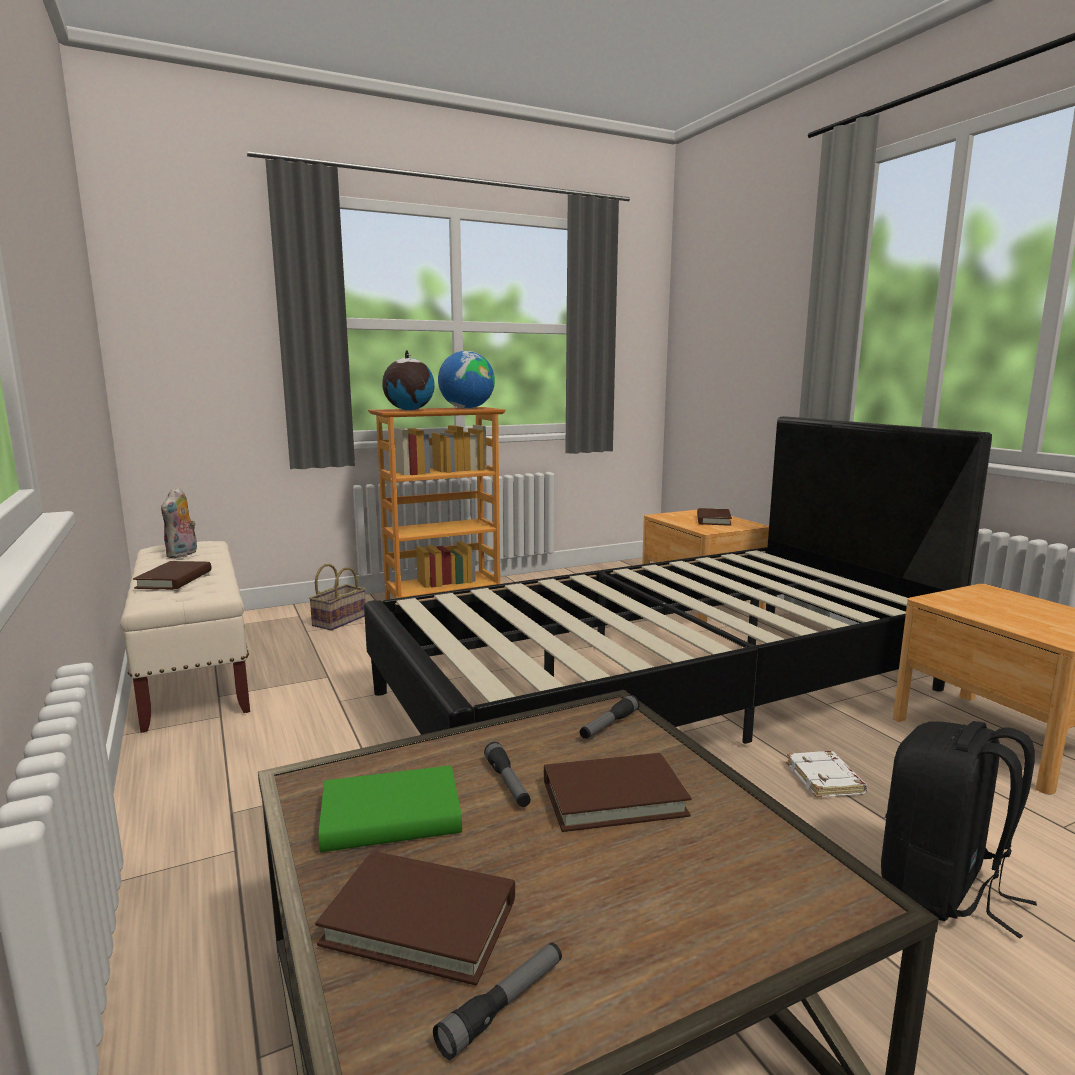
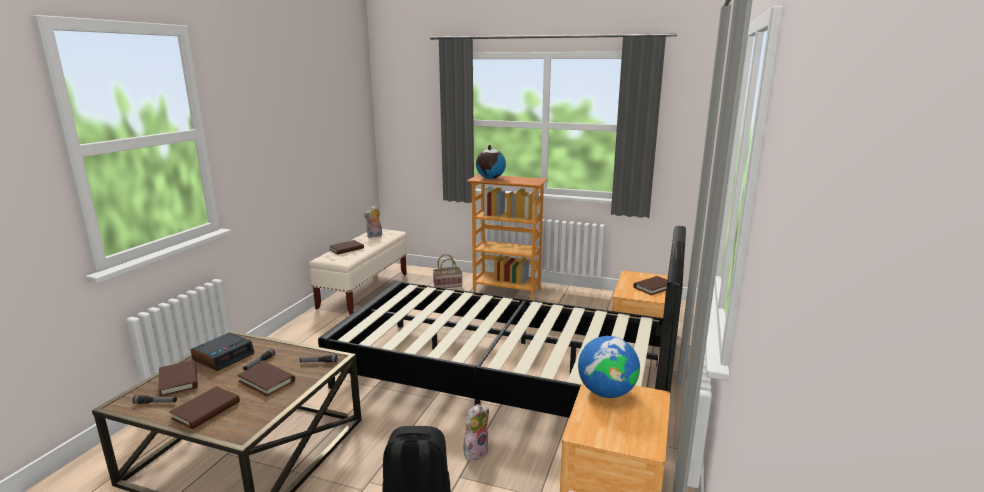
camera: 45 degrees right, 5 degrees up
(391, 816) = (224, 356): green book -> alarm clock
(466, 408) = (525, 180): globe -> globe (606, 392)
(669, 918) = (206, 410): none -> brown book
(826, 779) = (475, 451): white book -> plush toy

